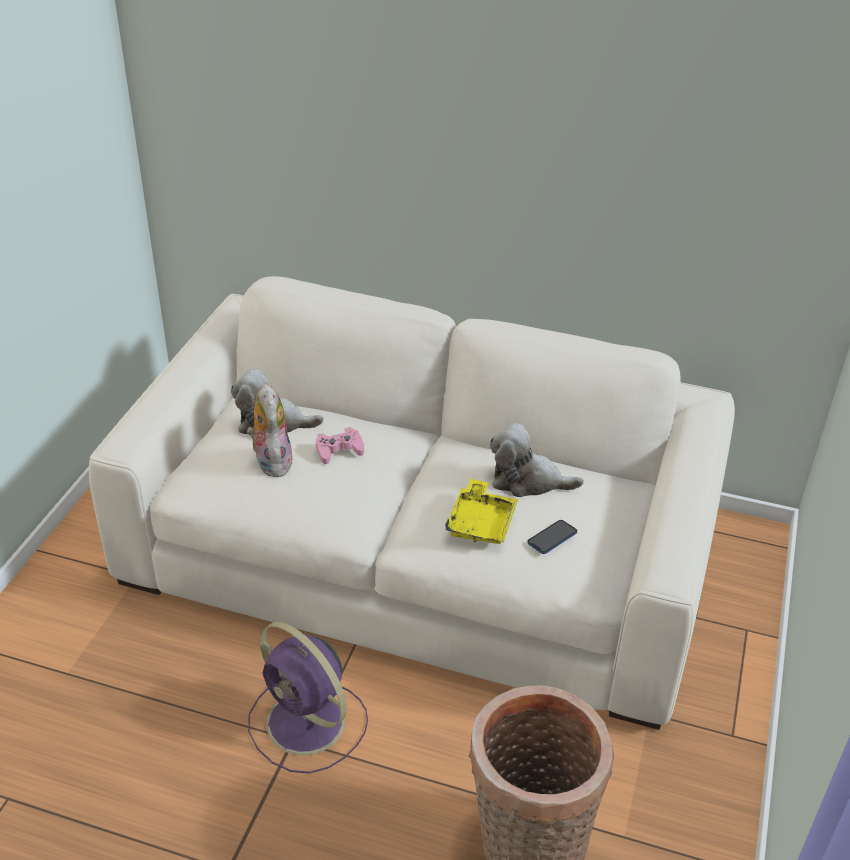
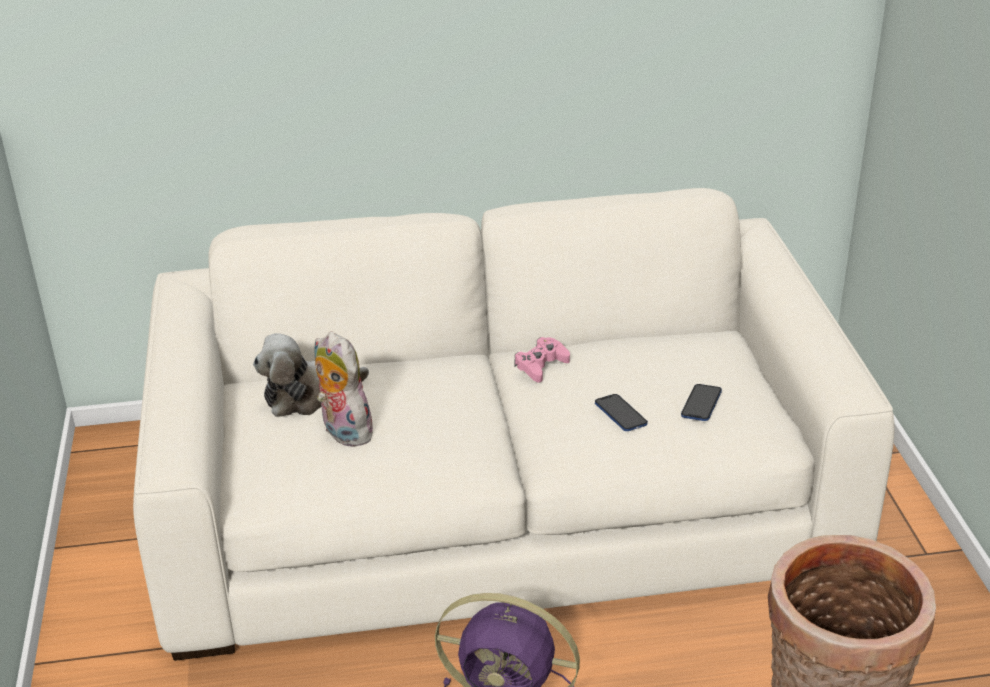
camera: 25 degrees left, 5 degrees down
(339, 450) = (410, 396): pink game controller -> pink game controller (541, 365)
(481, 523) = (620, 414): yellow tray -> phone
(527, 481) = (629, 362): plush toy -> none

